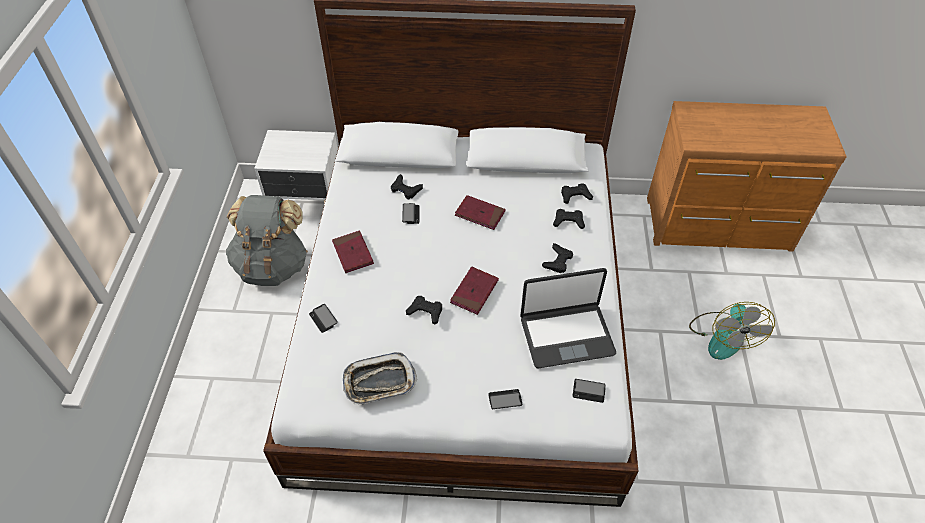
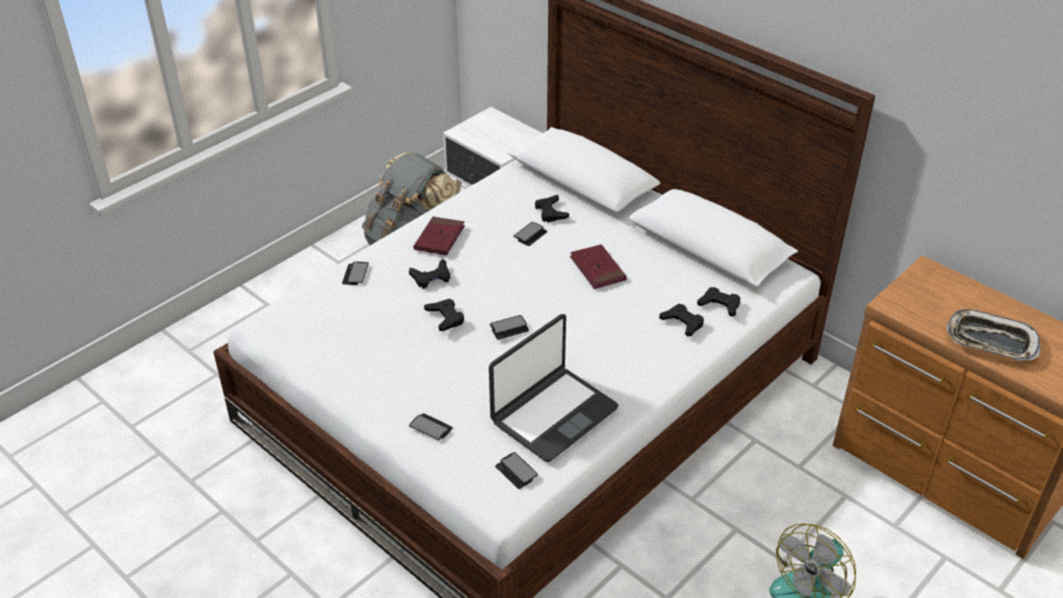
camera: 40 degrees right, 10 degrees down
(379, 382) = (341, 346): tray -> tray (990, 341)
(474, 292) = (509, 328): red book -> phone
(558, 261) = (626, 350): black game controller -> black game controller (431, 277)
(566, 335) = (553, 414): laptop -> laptop turned 75 degrees counterclockwise

